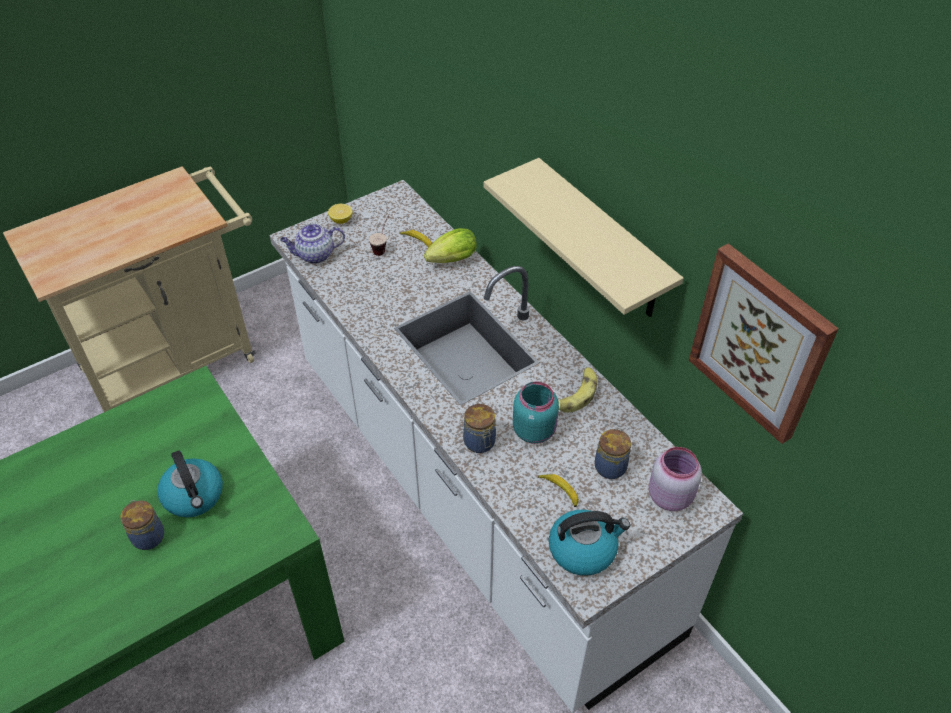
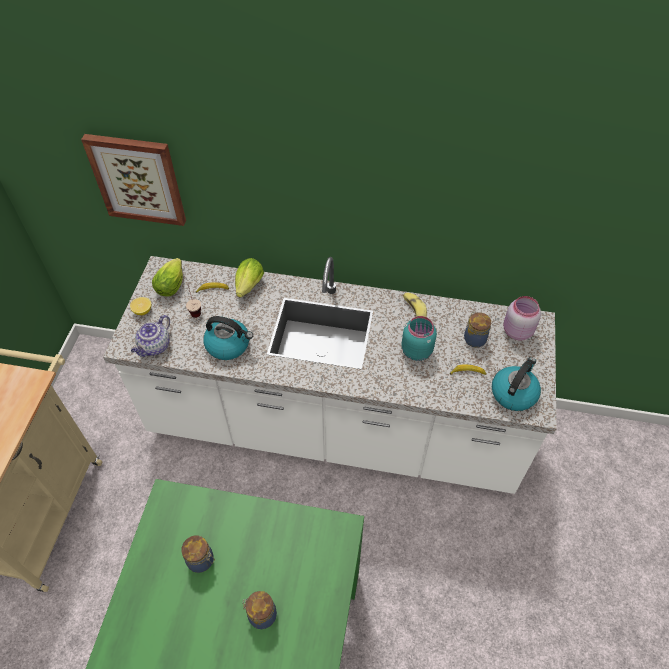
camera: 45 degrees left, 5 degrees up
(194, 496) = (259, 563): kettle -> kettle (229, 345)
(390, 214) = (172, 284): none -> lettuce
(480, 443) = (398, 381): jar -> jar (202, 560)
(602, 242) = (396, 205): beige shelf -> none
(760, 343) = (557, 205): picture -> picture (138, 179)

